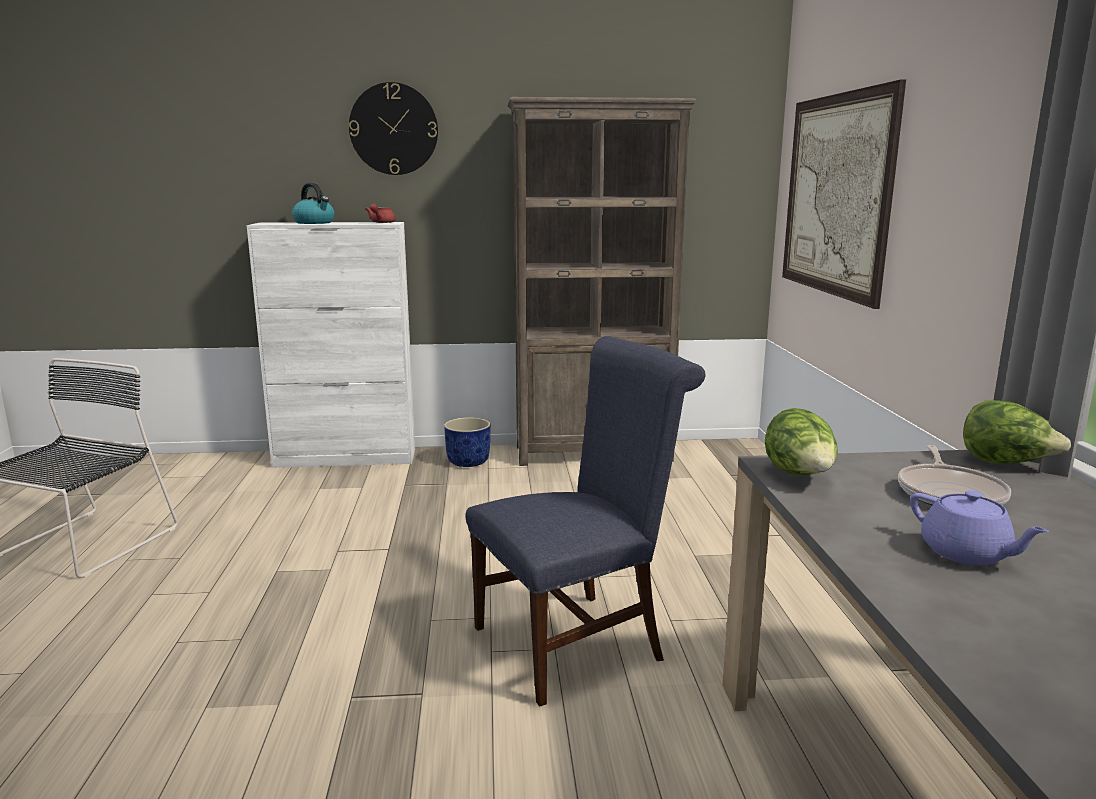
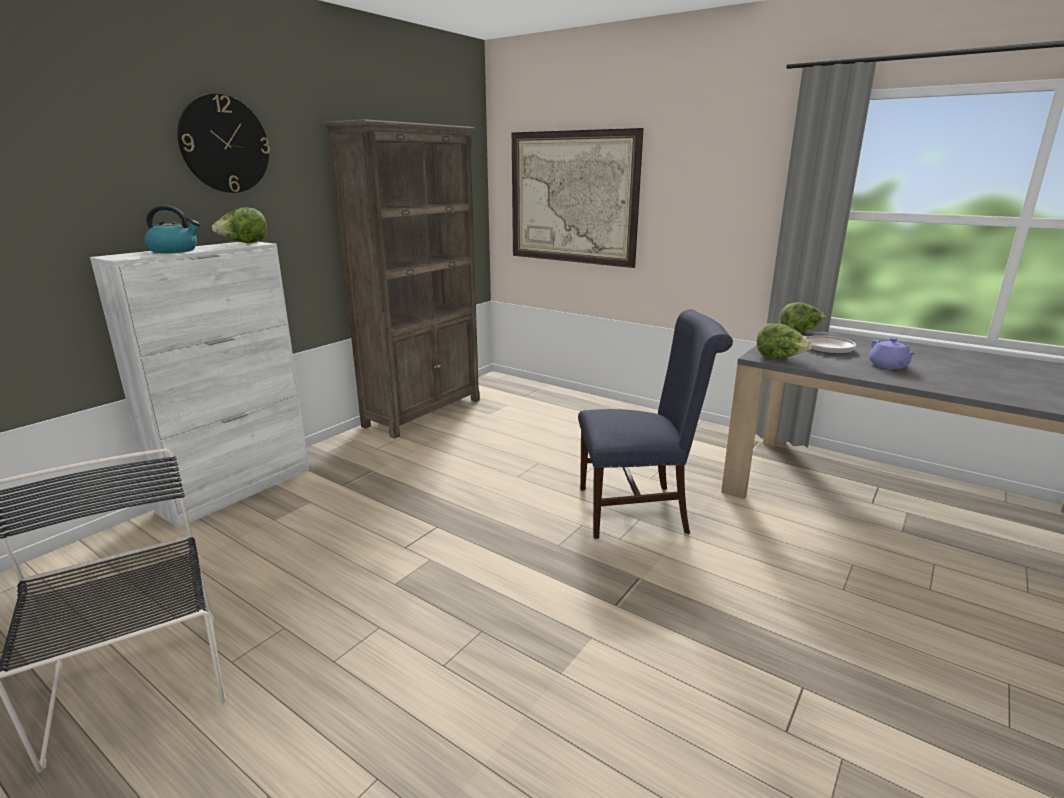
camera: 50 degrees left, 5 degrees up
(381, 222) = (244, 243): red teapot -> lettuce
(469, 462) = (352, 450): blue planter -> none
(578, 640) = (640, 509): blue chair -> blue chair turned 75 degrees clockwise
(967, 553) = (888, 366): purple teapot -> purple teapot turned 75 degrees clockwise

